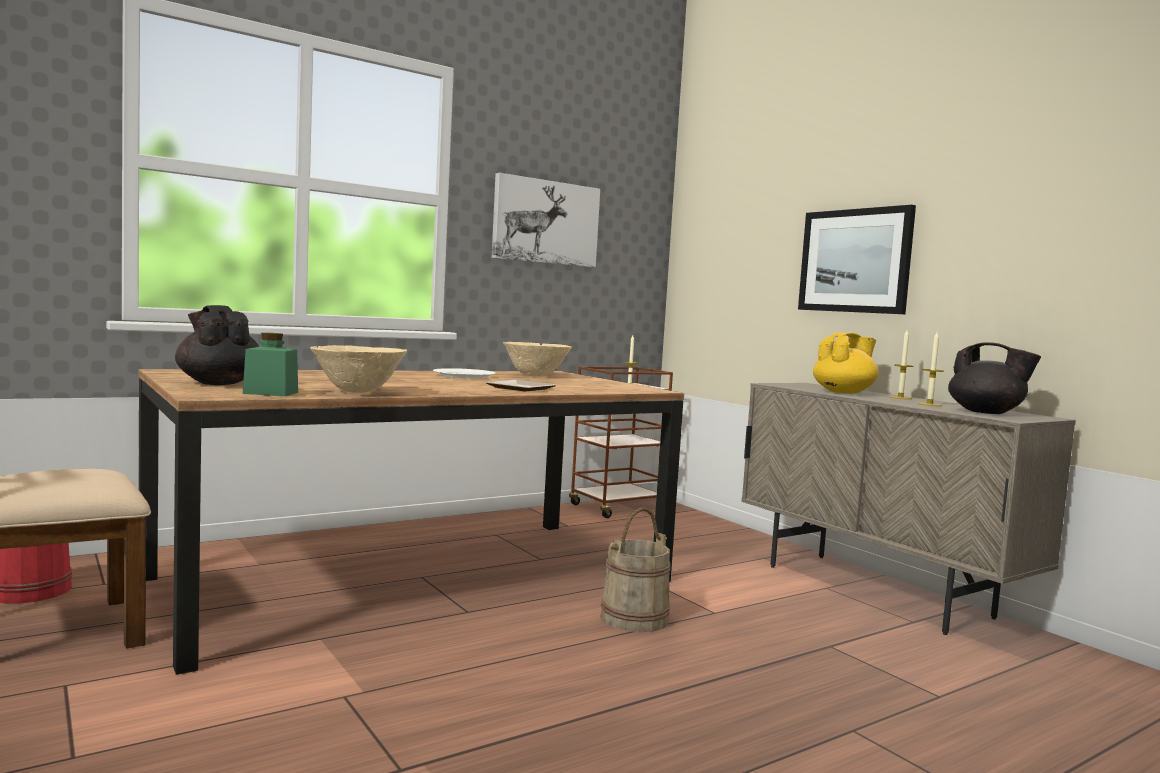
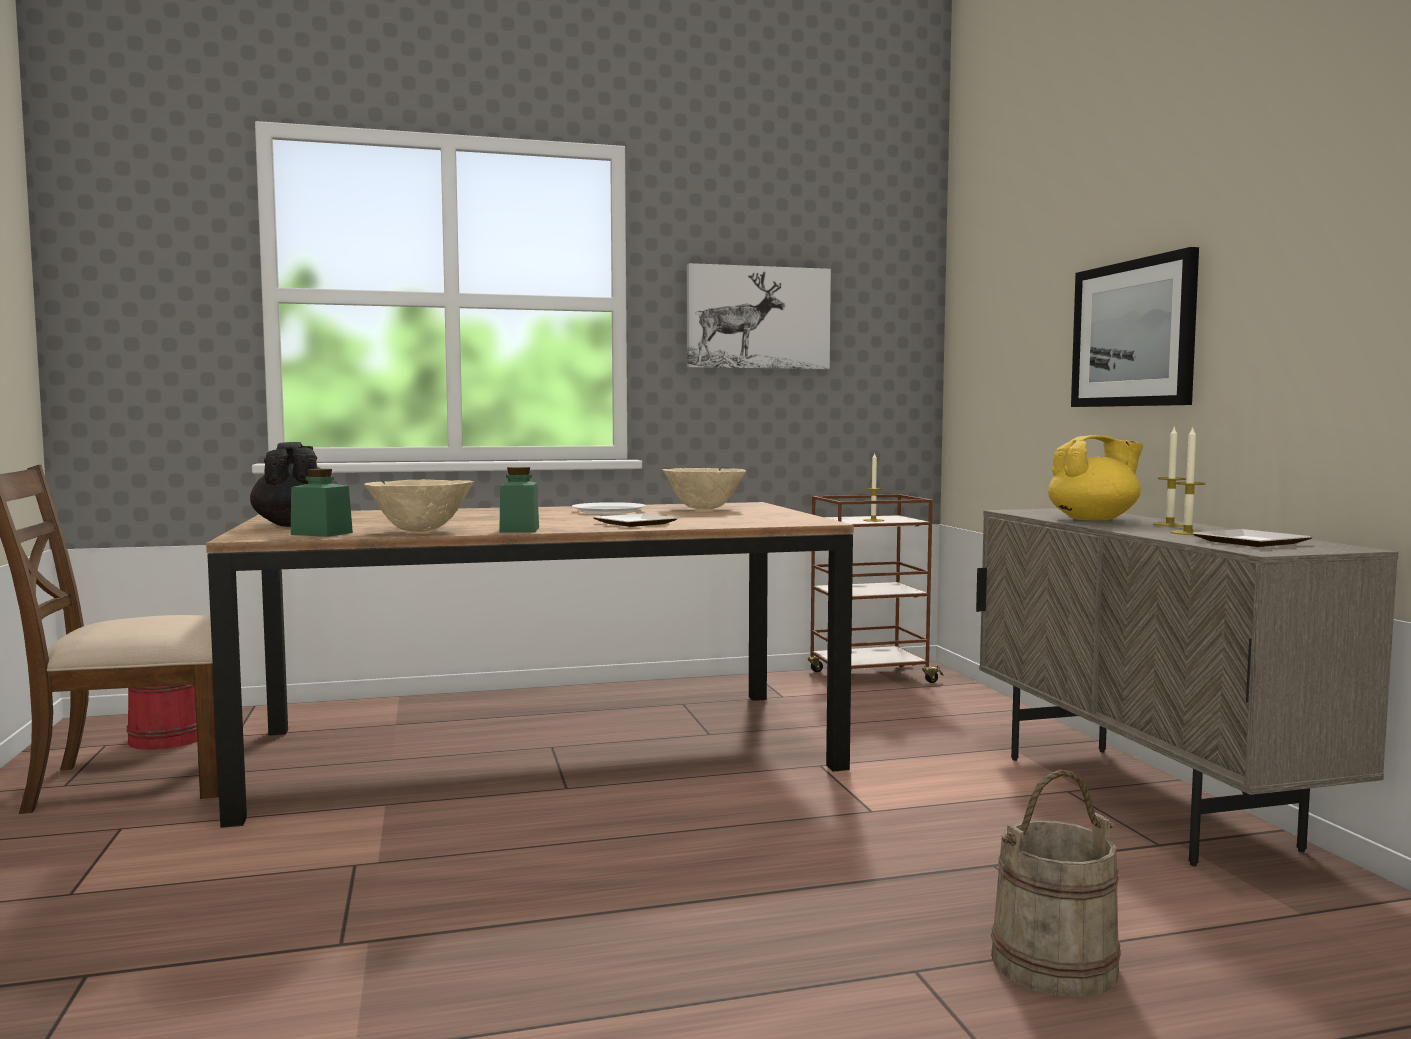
camera: 20 degrees right, 0 degrees up
(441, 392) = (519, 529): none -> green jar
(634, 618) = (758, 809): beige bucket -> beige bucket (1053, 963)
(986, 413) = (1251, 543): black teapot -> plate

